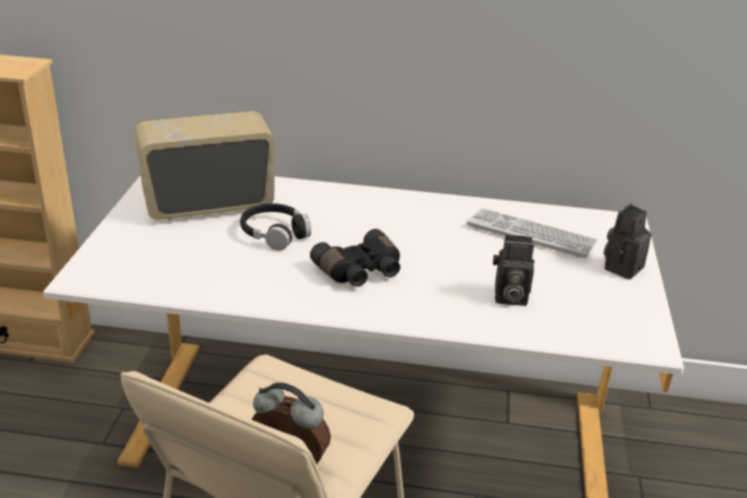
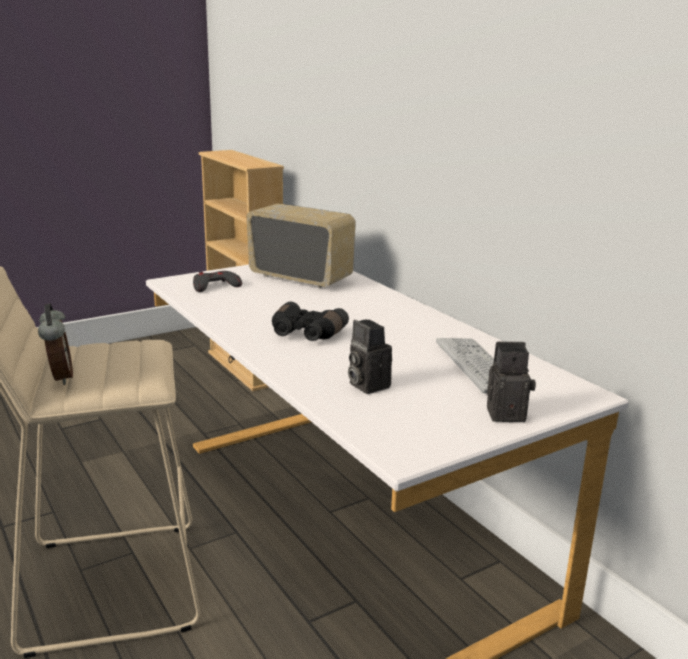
camera: 50 degrees right, 10 degrees down
(148, 258) = (215, 286): none -> grey game controller
(274, 233) = (303, 301): black headphones -> none

